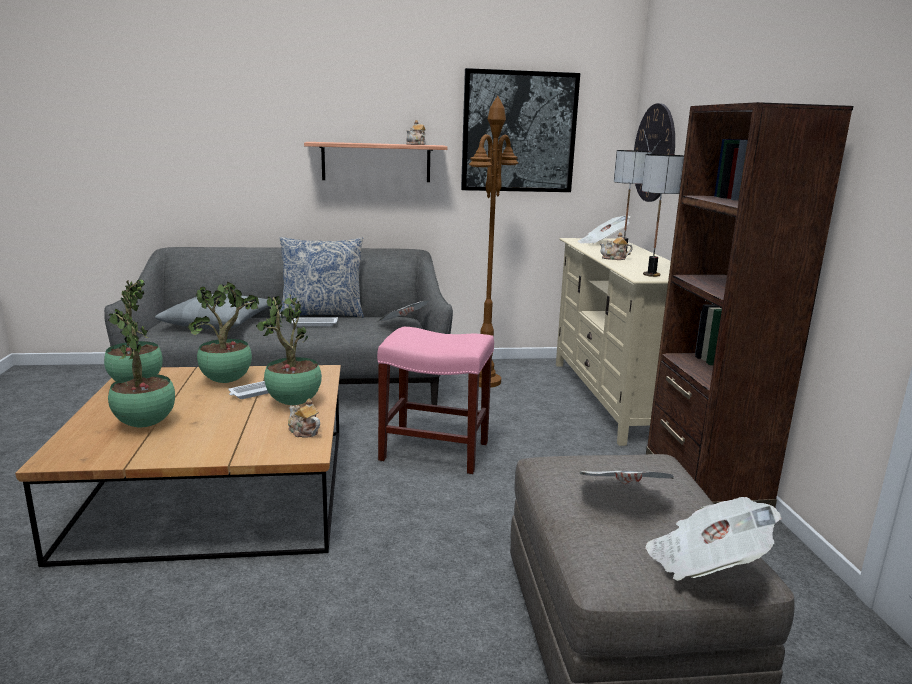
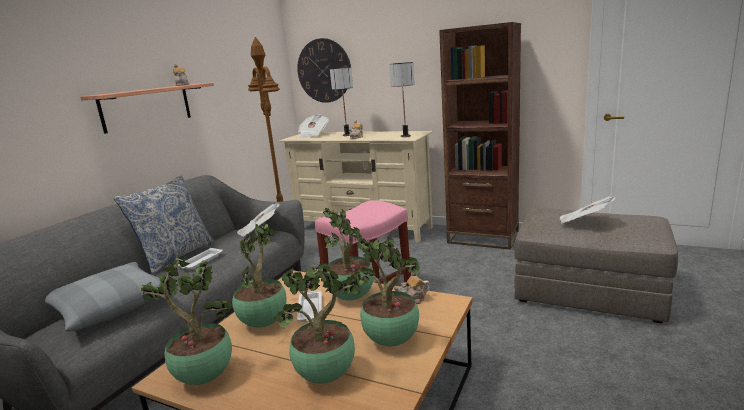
camera: 55 degrees left, 0 degrees up
(211, 439) = (393, 341): none -> potted plant
(519, 132) = (235, 67): picture -> none
(705, 563) = (647, 221): newspaper -> none

